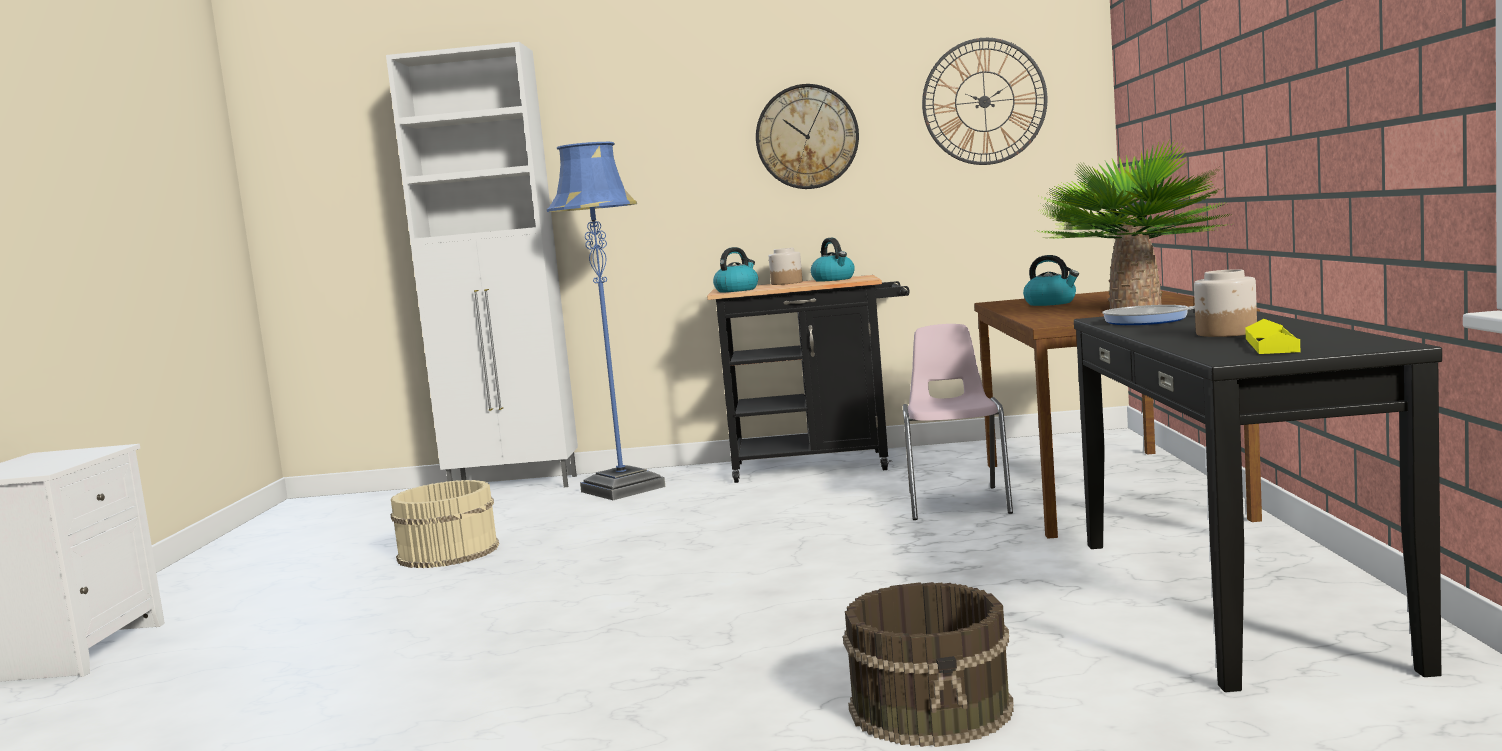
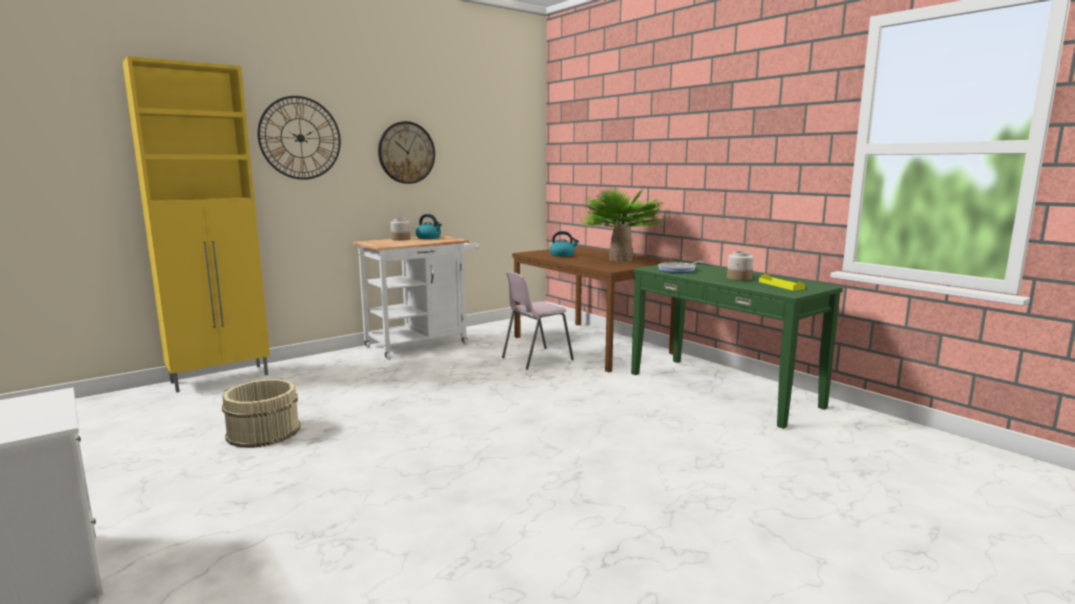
camera: 40 degrees left, 5 degrees up
(515, 486) = (222, 378): white cabinet -> yellow cabinet
(623, 489) = (316, 372): blue floor lamp -> none
(737, 290) = (385, 244): kettle -> none
(821, 465) = (422, 344): black cart -> white cart
(932, 708) = (703, 460): brown bucket -> none
(958, 503) = (536, 358): pink chair -> pink chair turned 90 degrees counterclockwise
(984, 101) = (493, 144): wall clock -> wall clock (300, 138)
(1233, 599) = (722, 389): black console table -> green console table

